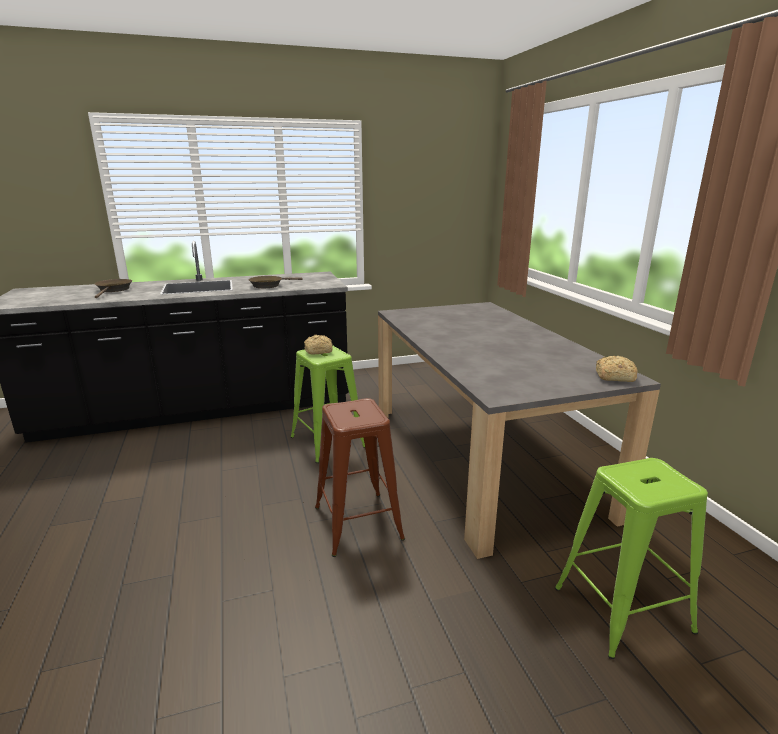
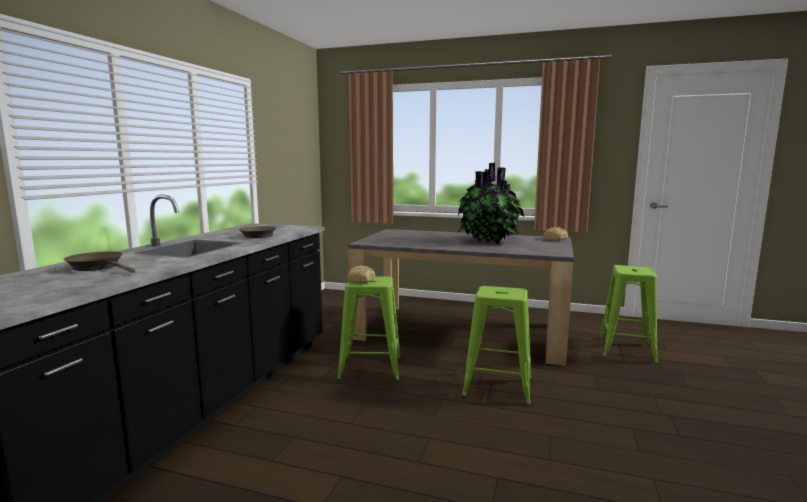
camera: 55 degrees left, 10 degrees down
(358, 523) = (498, 387): brown stool -> green stool
(514, 348) = (489, 240): none -> potted plant

